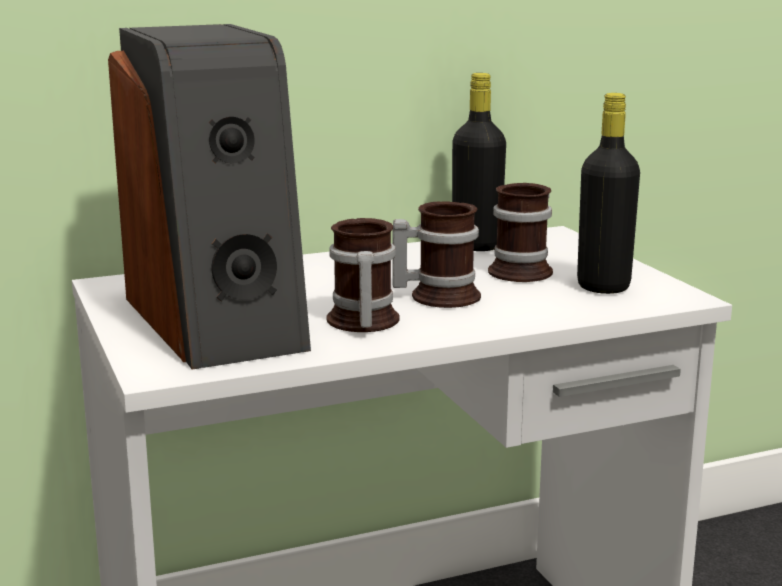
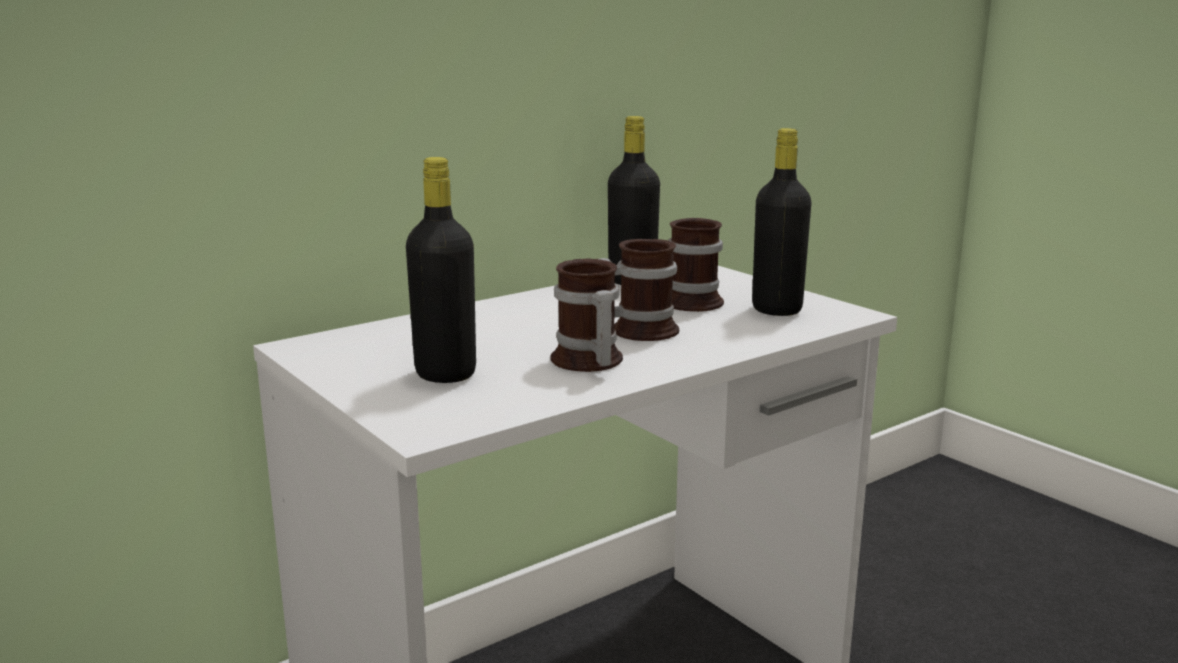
camera: 15 degrees left, 0 degrees up
(219, 321) = (445, 374): speaker -> black bottle

